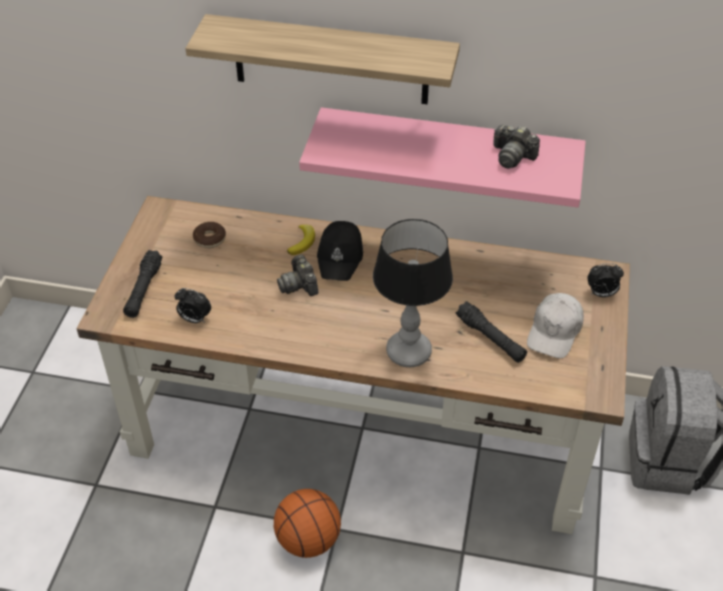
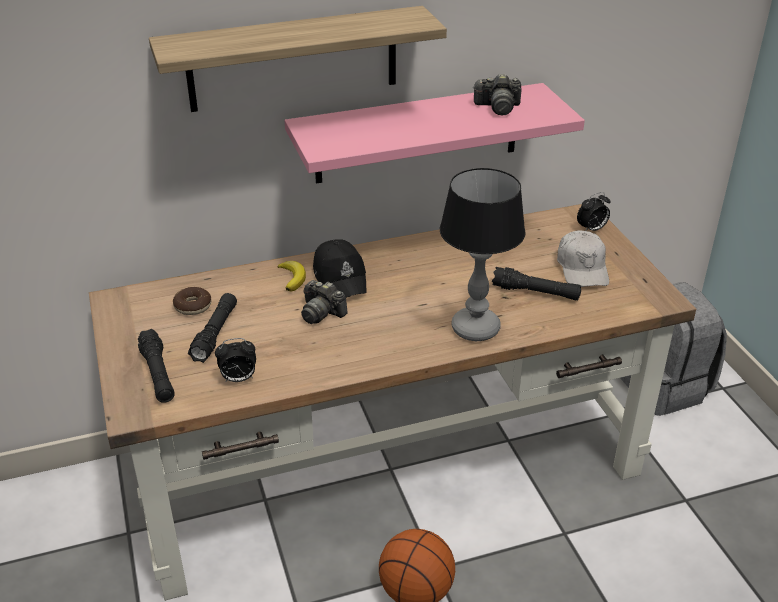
camera: 30 degrees left, 10 degrees down
(207, 271) = (215, 334): none -> black flashlight

